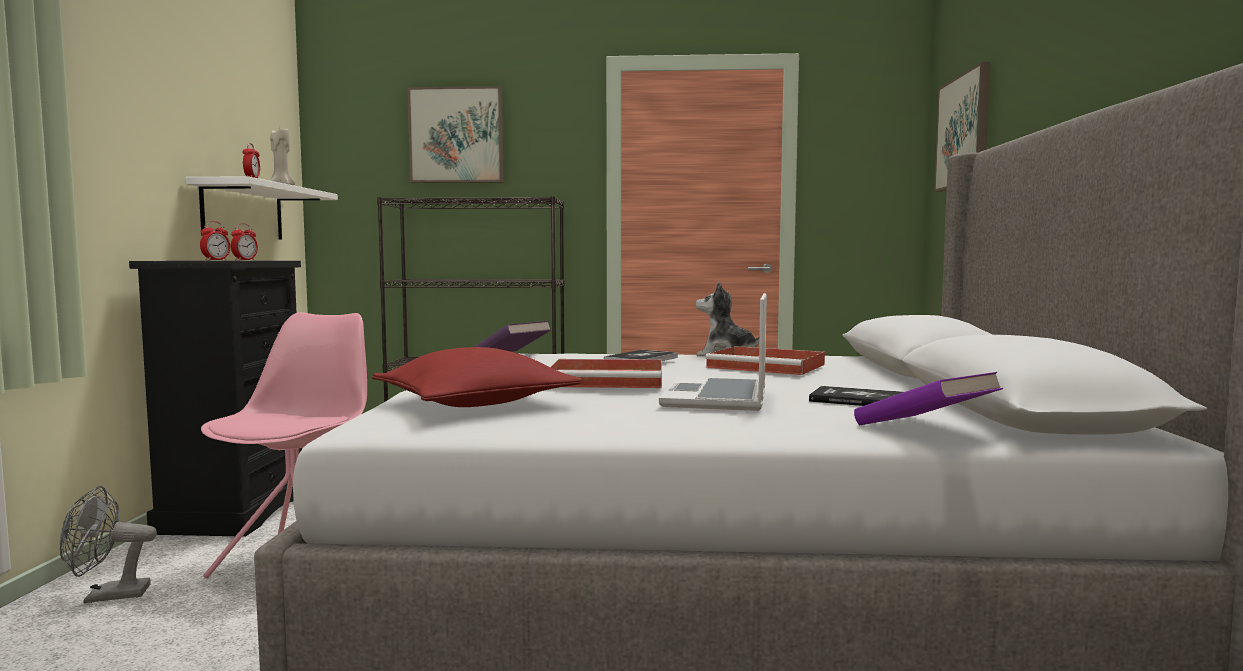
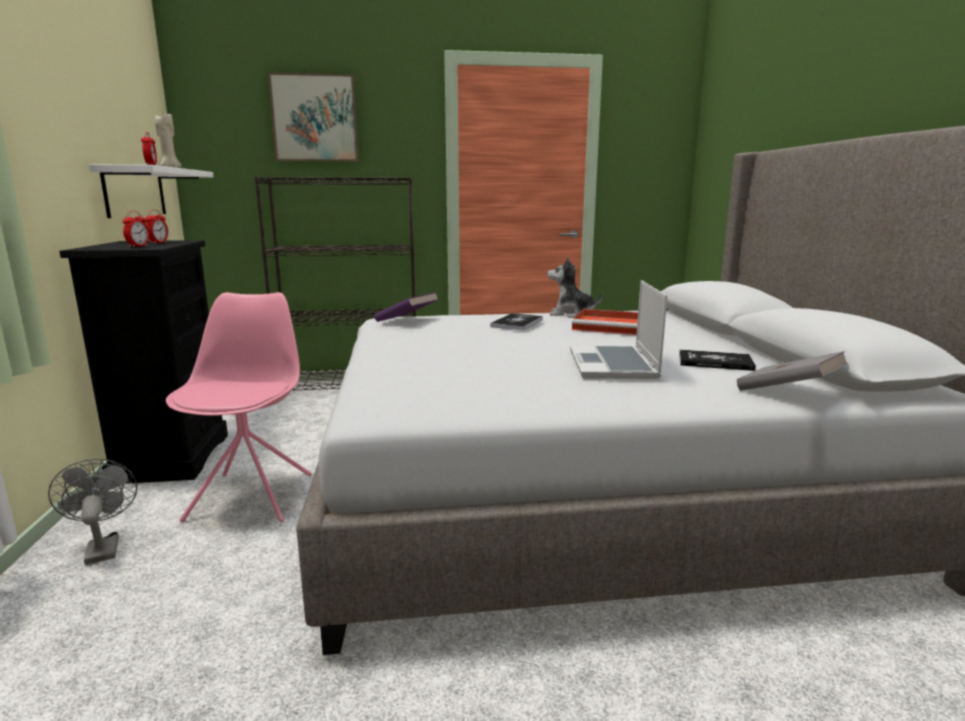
camera: 10 degrees left, 10 degrees up
(107, 596) = (102, 547): grey fan -> grey fan turned 90 degrees clockwise
(475, 403) = (432, 381): red pillow -> none
(609, 380) = (513, 348): red tray -> none
(924, 429) = (787, 393): purple book -> grey book
(964, 131) = (734, 129): picture -> none

